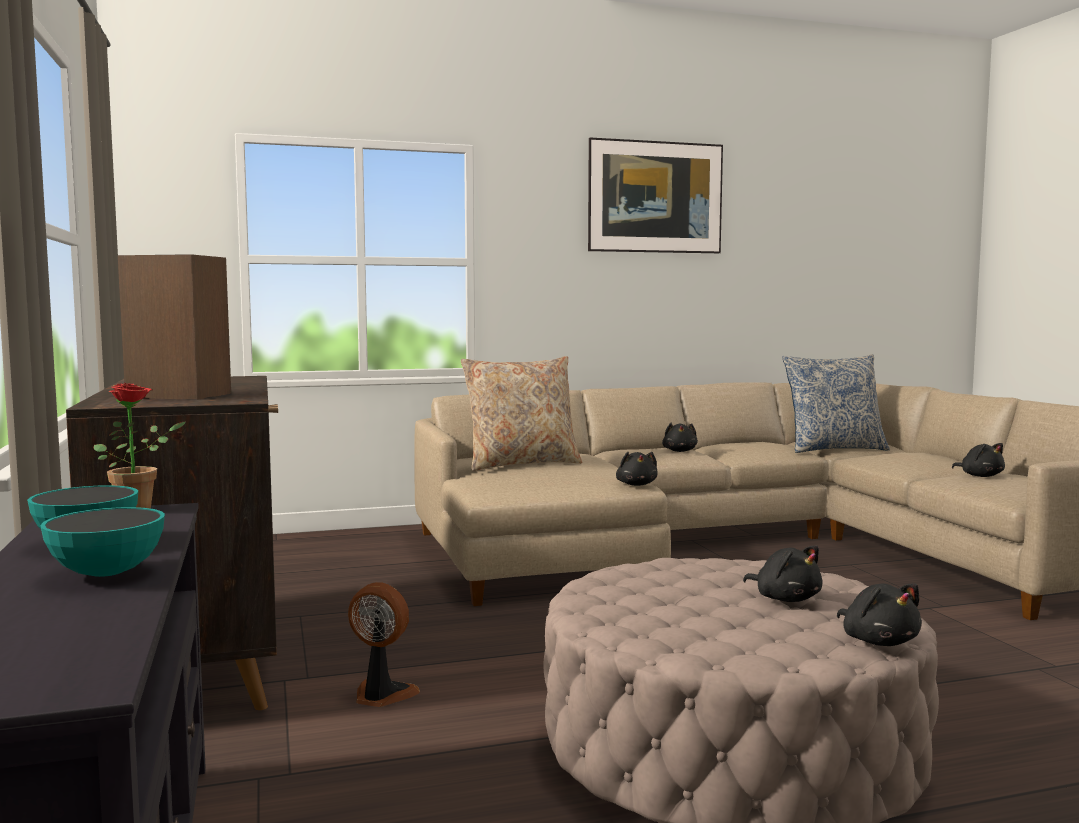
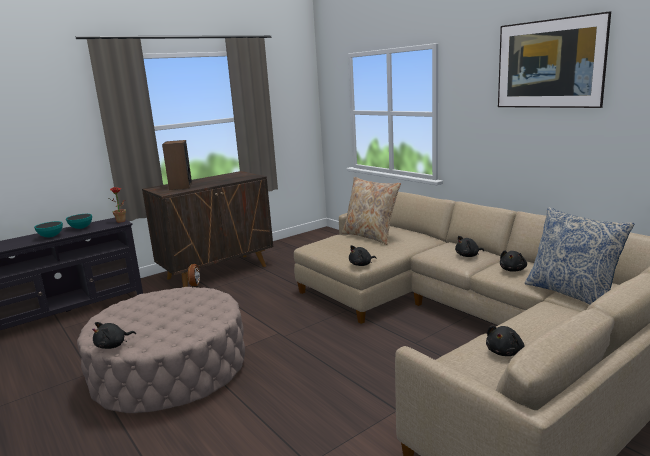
camera: 70 degrees right, 10 degrees up
(785, 598) = (165, 323): black plush toy -> black plush toy (513, 270)

